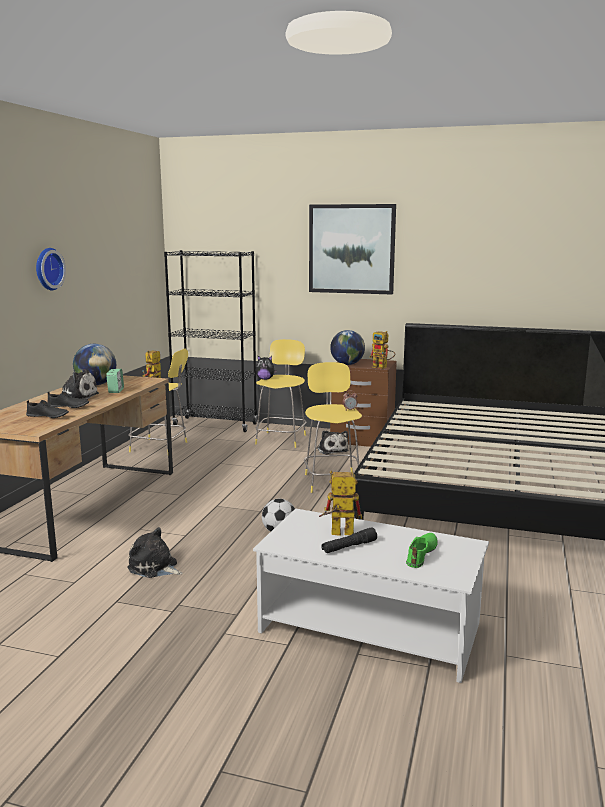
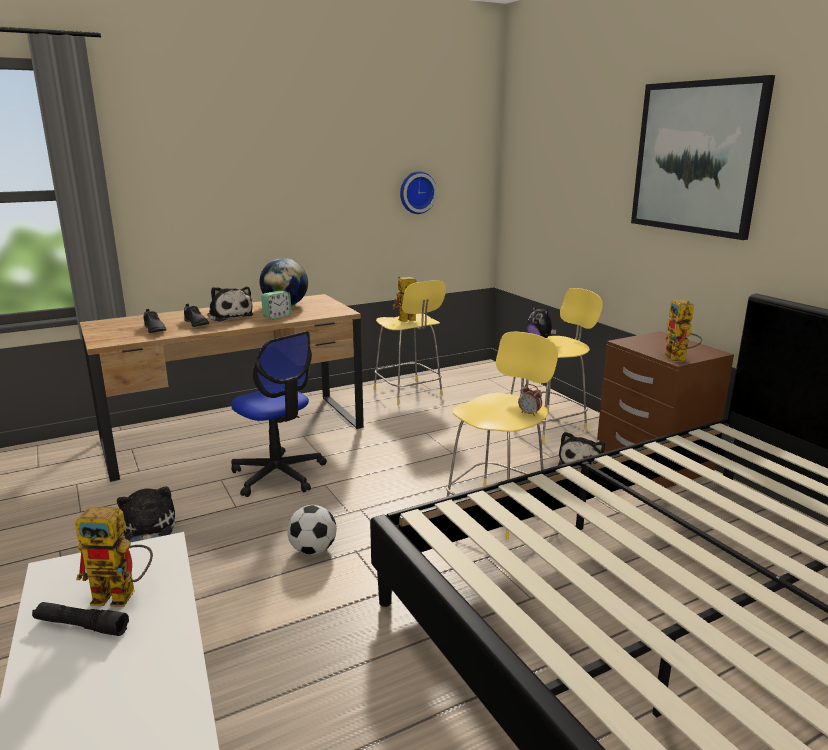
camera: 45 degrees right, 5 degrees up
(47, 269) = (267, 168): wall clock -> wall clock (416, 192)
(175, 512) = (278, 475): none -> office chair
(215, 425) = (509, 383): black bookcase -> none
(336, 533) = (123, 595): toy robot -> toy robot turned 135 degrees clockwise
(347, 364) = (637, 343): globe -> none
(422, 554) = (101, 702): green shoe -> none

